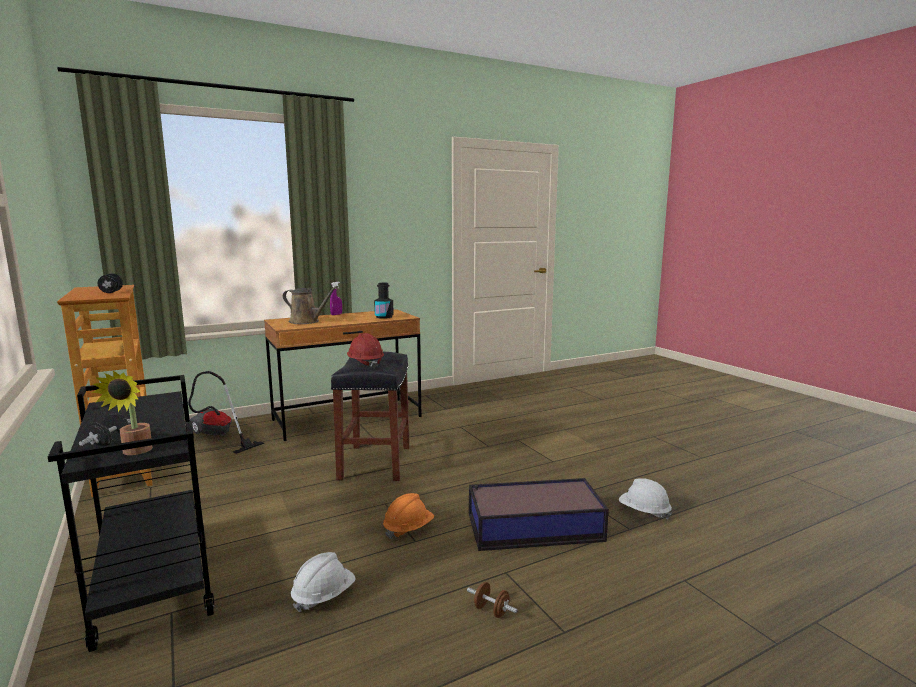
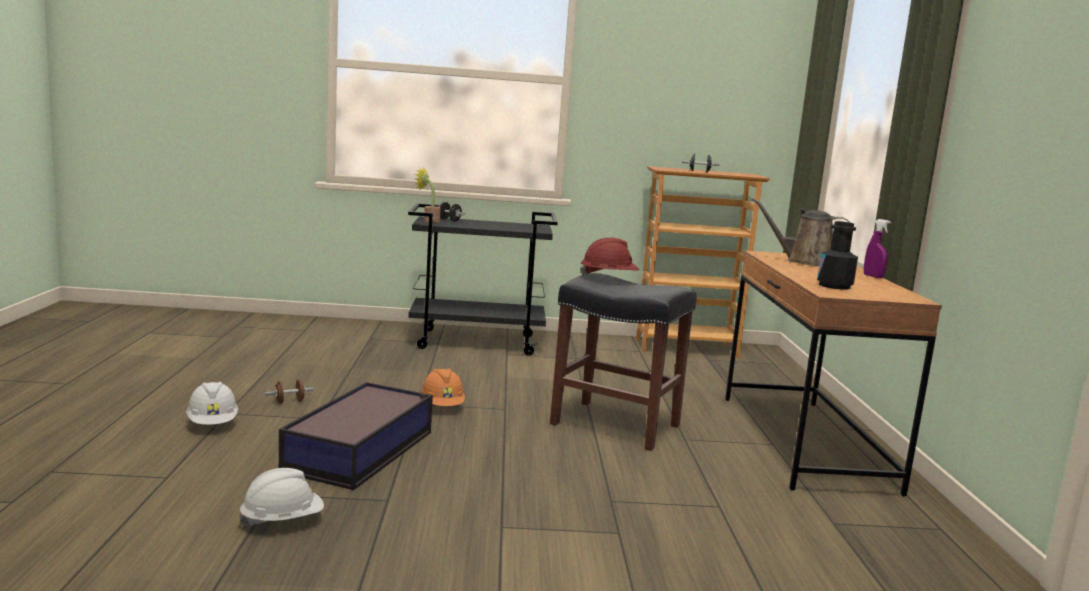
camera: 115 degrees right, 0 degrees up
(217, 437) = (760, 378): vacuum cleaner -> none
(306, 322) = (804, 262): brown watering can -> brown watering can turned 60 degrees clockwise
(323, 596) = (393, 369): white hard hat -> white hard hat (213, 423)

